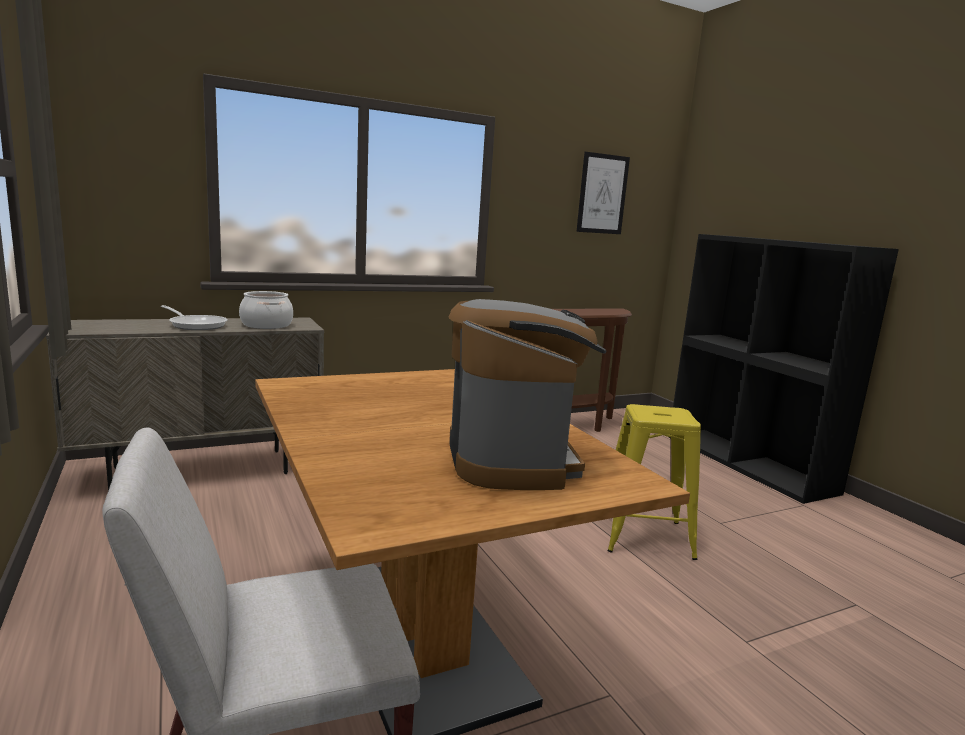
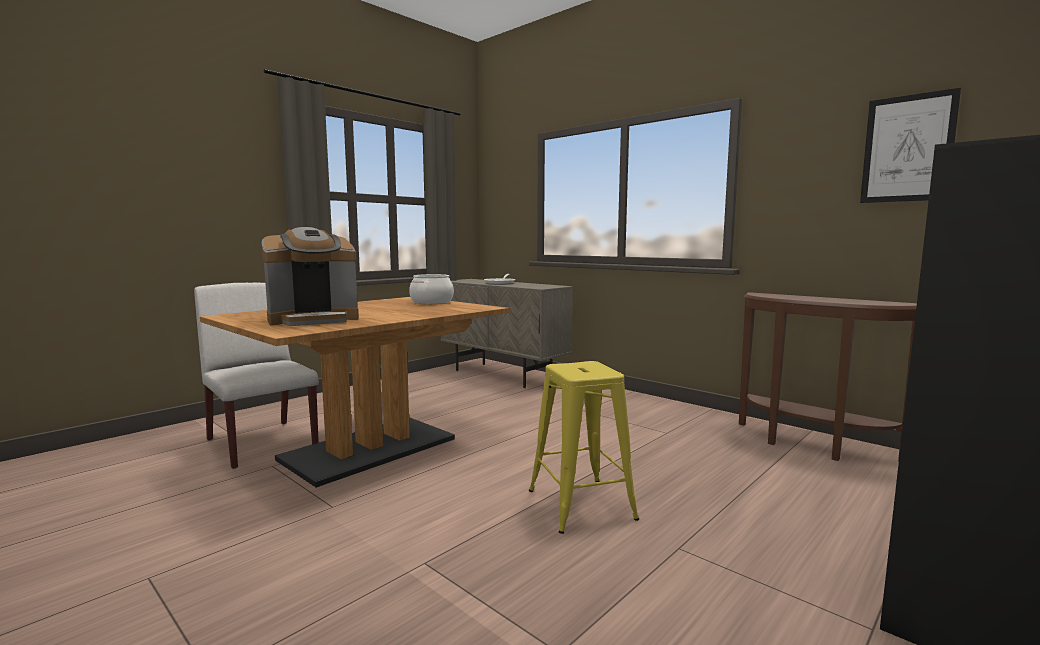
camera: 70 degrees right, 5 degrees down
(267, 325) = (527, 285): cooking pot -> cooking pot (431, 302)

